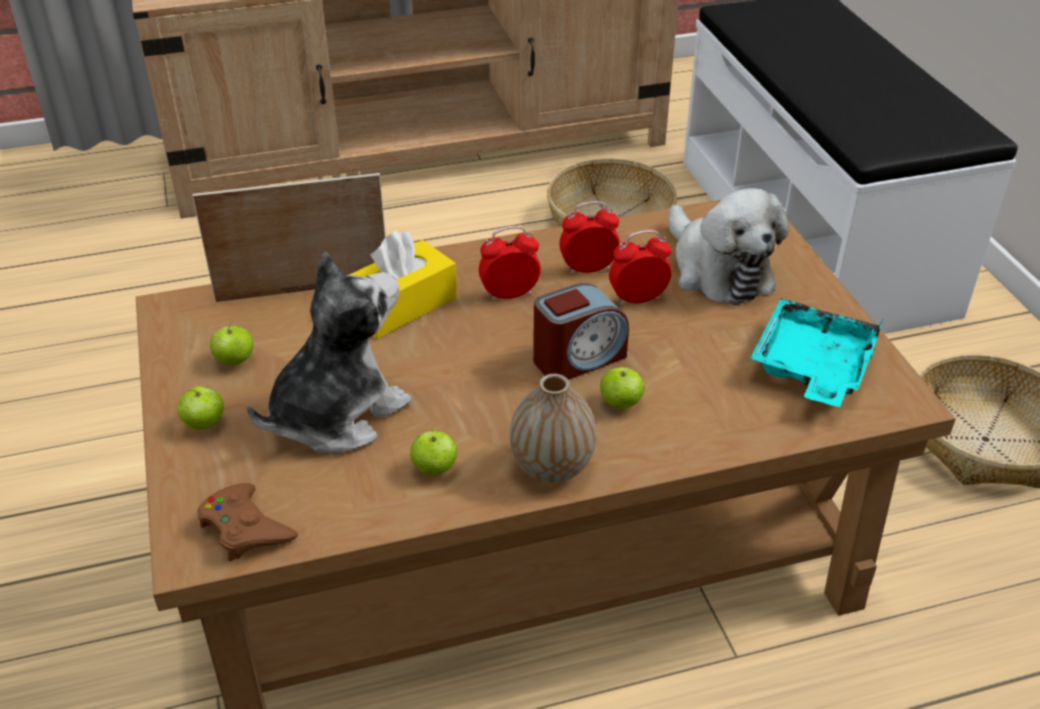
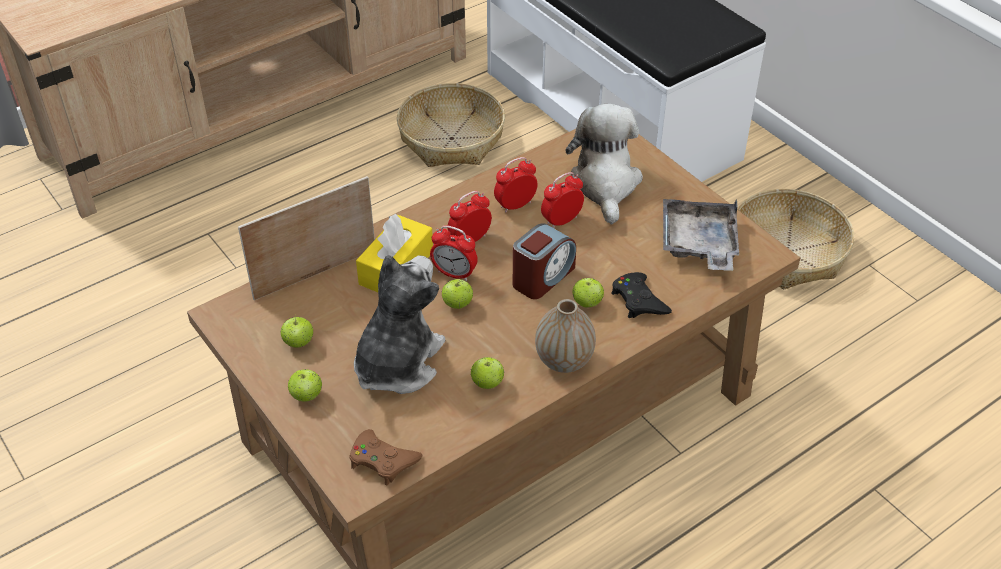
camera: 20 degrees left, 5 degrees up
(451, 364) = (457, 304): none -> apple
(468, 328) = (454, 273): none -> alarm clock
(693, 417) = (638, 301): none -> black game controller
(717, 269) = (605, 184): plush toy -> plush toy turned 135 degrees counterclockwise
(812, 367) = (698, 244): turquoise tray -> grey tray

